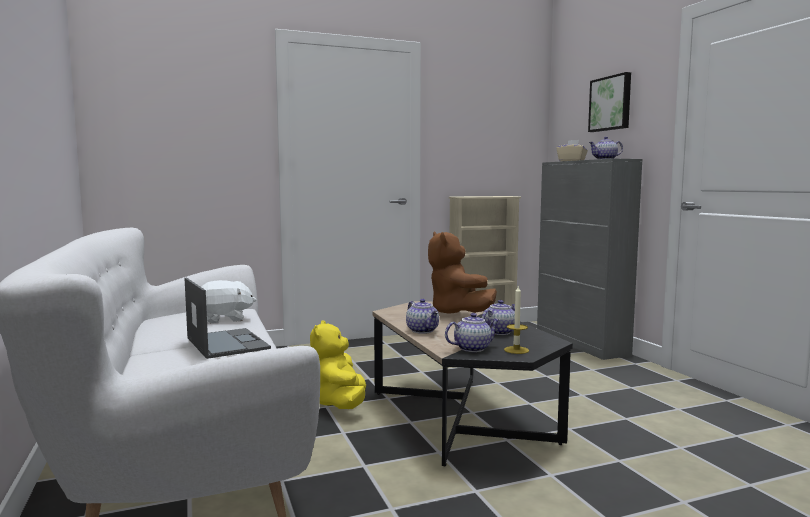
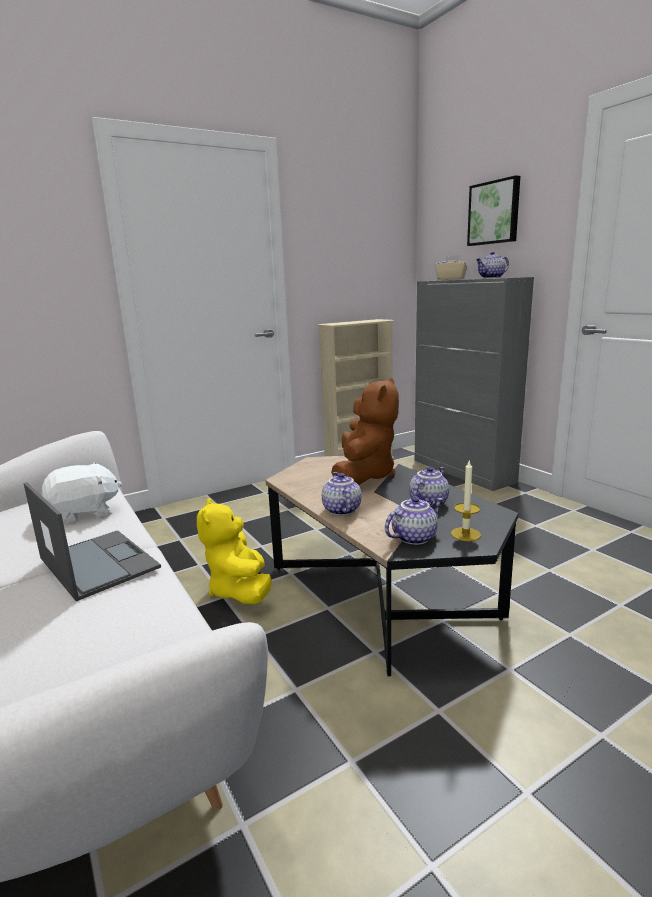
camera: 10 degrees left, 10 degrees up
(423, 330) = (340, 510): teapot -> teapot turned 150 degrees counterclockwise
(456, 314) = (364, 475): brown plush toy -> brown plush toy turned 135 degrees counterclockwise

